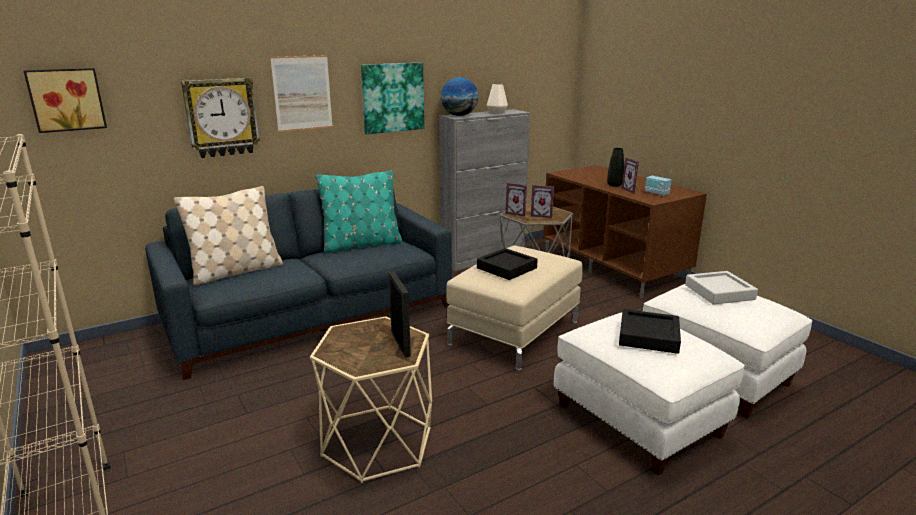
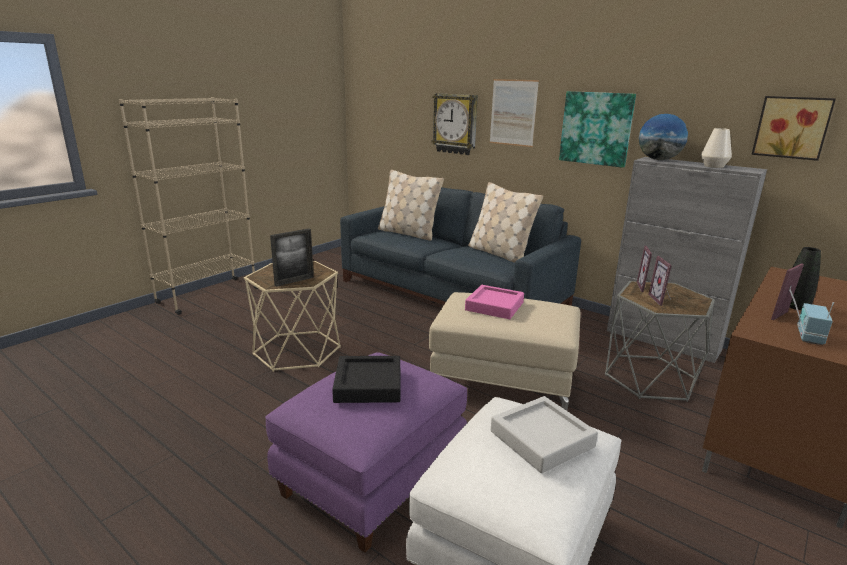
camera: 70 degrees right, 0 degrees up
(66, 99) = (383, 99): picture -> picture (792, 127)
(361, 245) = (500, 254): turquoise pillow -> beige pillow
(506, 268) = (494, 306): black tray -> pink tray
(639, 420) = (373, 480): white ottoman -> purple ottoman

